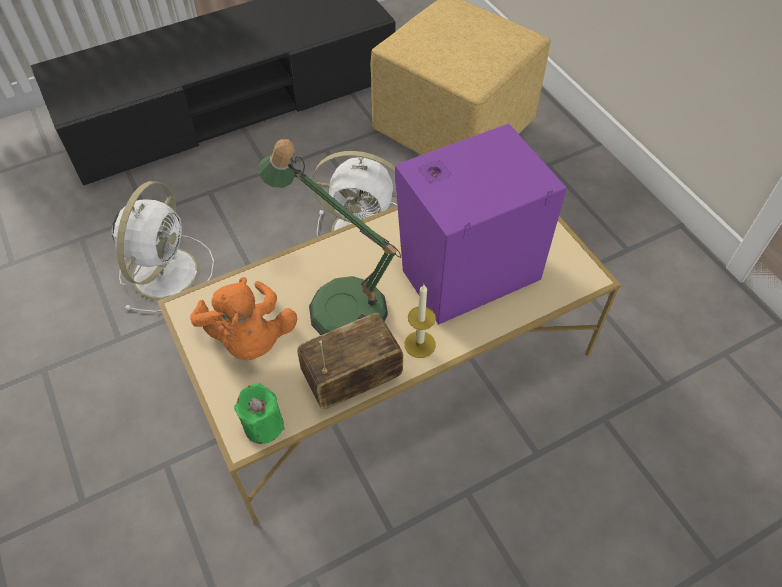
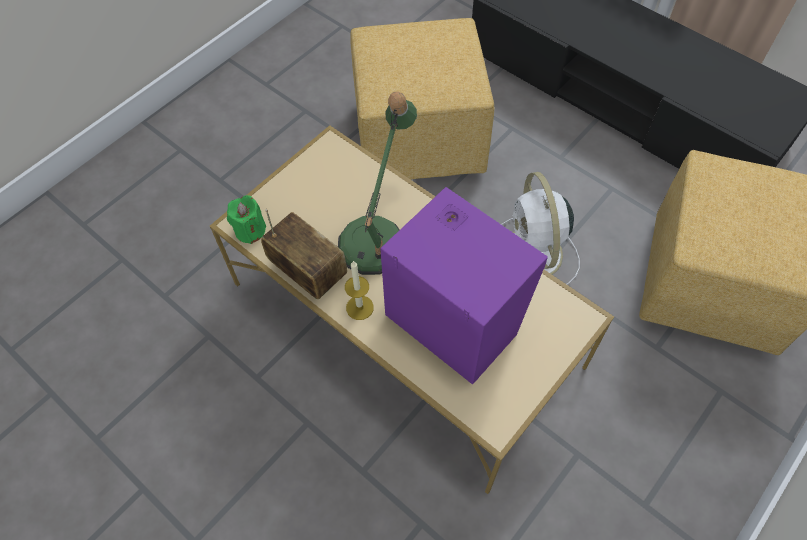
camera: 70 degrees right, 5 degrees up
(166, 271) = (419, 137): white fan -> yellow ottoman
(249, 339) = (319, 192): orange plush toy -> none

